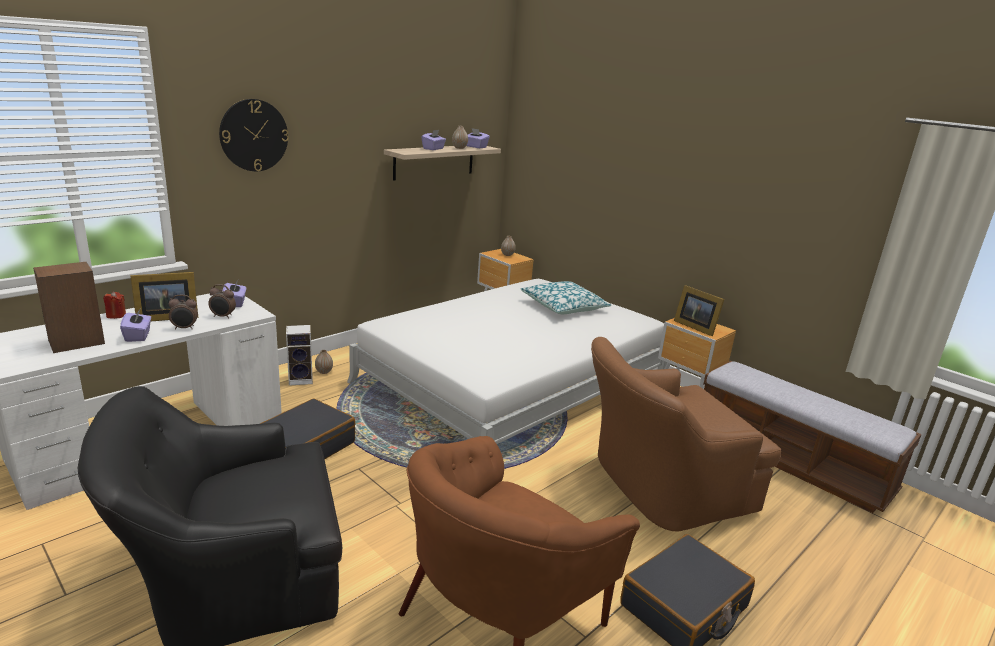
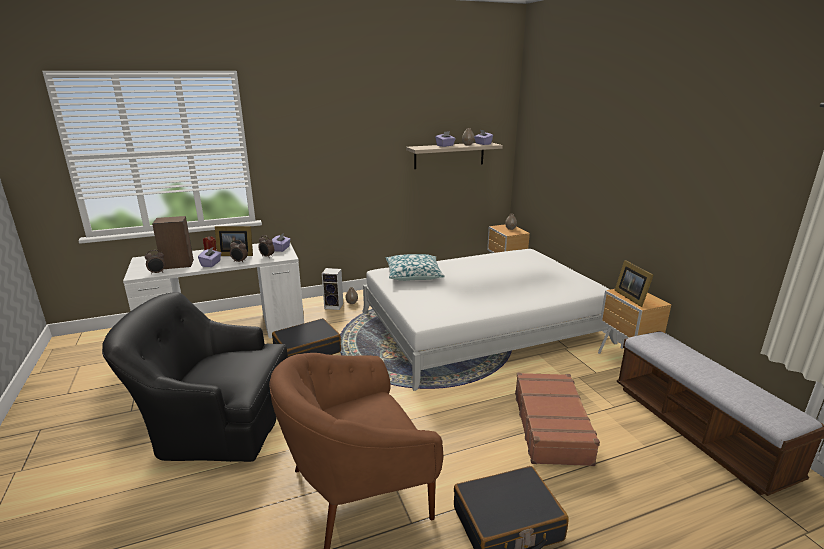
camera: 25 degrees right, 0 degrees up
(51, 359) = (157, 273): none -> alarm clock
(254, 135) = (307, 138): wall clock -> none
(564, 306) = (532, 271): pillow -> pillow (413, 274)
(660, 486) = (552, 426): brown armchair -> brown suitcase

